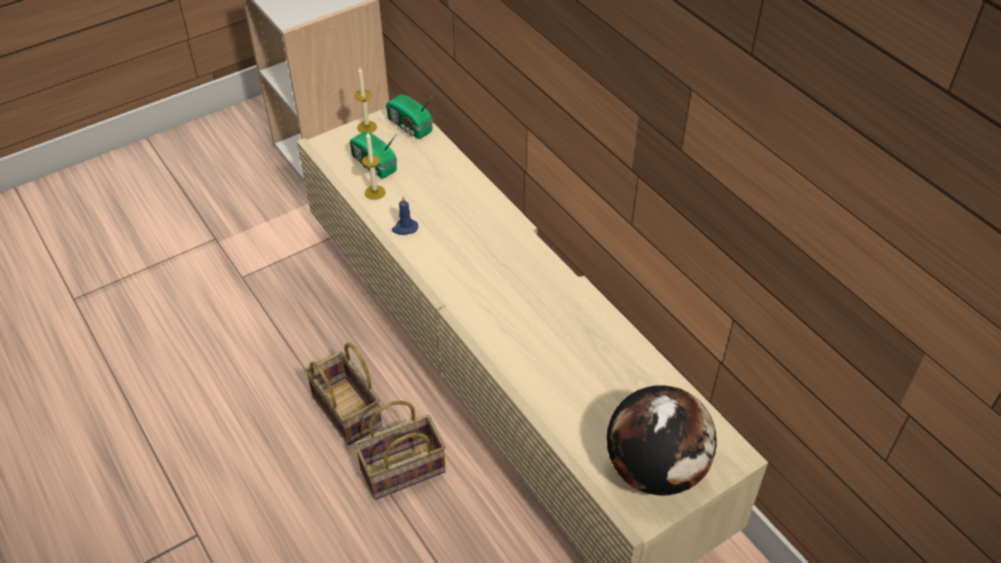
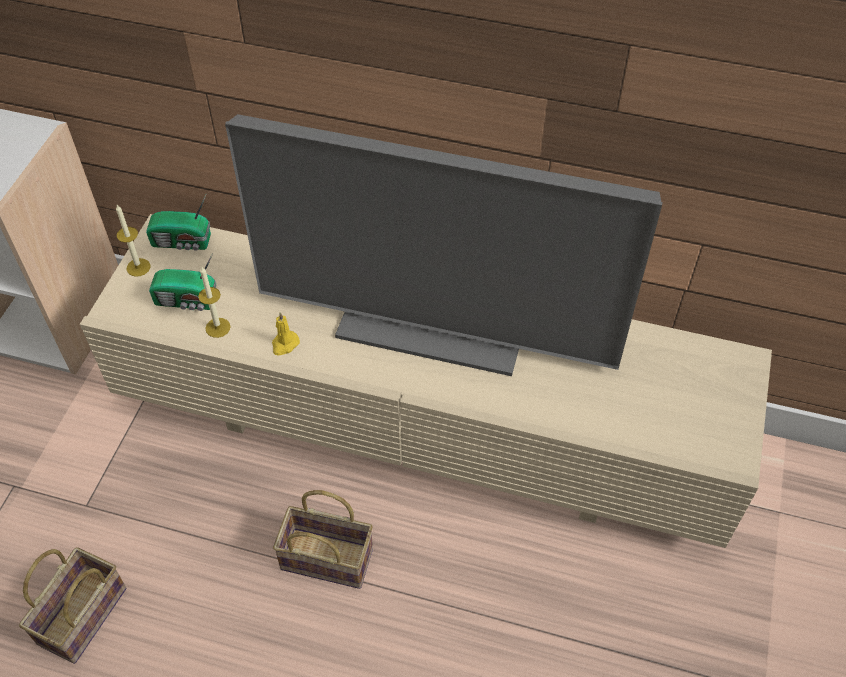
camera: 40 degrees left, 5 degrees up
(401, 472) = (431, 576): basket -> basket (83, 619)
(404, 228) = (284, 344): blue candle -> yellow candle
(520, 277) = (436, 323): none -> television
(655, 469) = (706, 414): globe -> none

